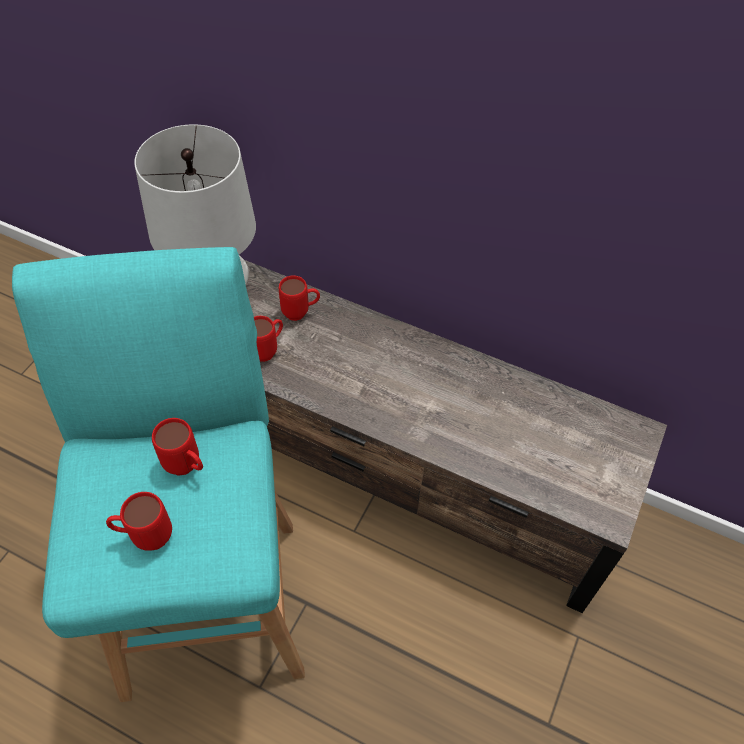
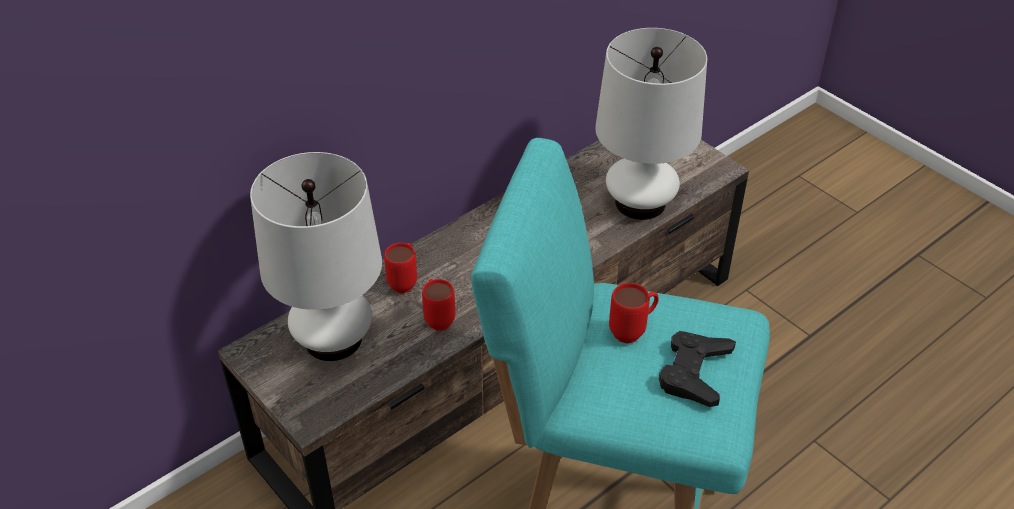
camera: 65 degrees left, 10 degrees down
(145, 537) = (694, 372): red mug -> black game controller
(504, 456) = (640, 203): none -> white table lamp

